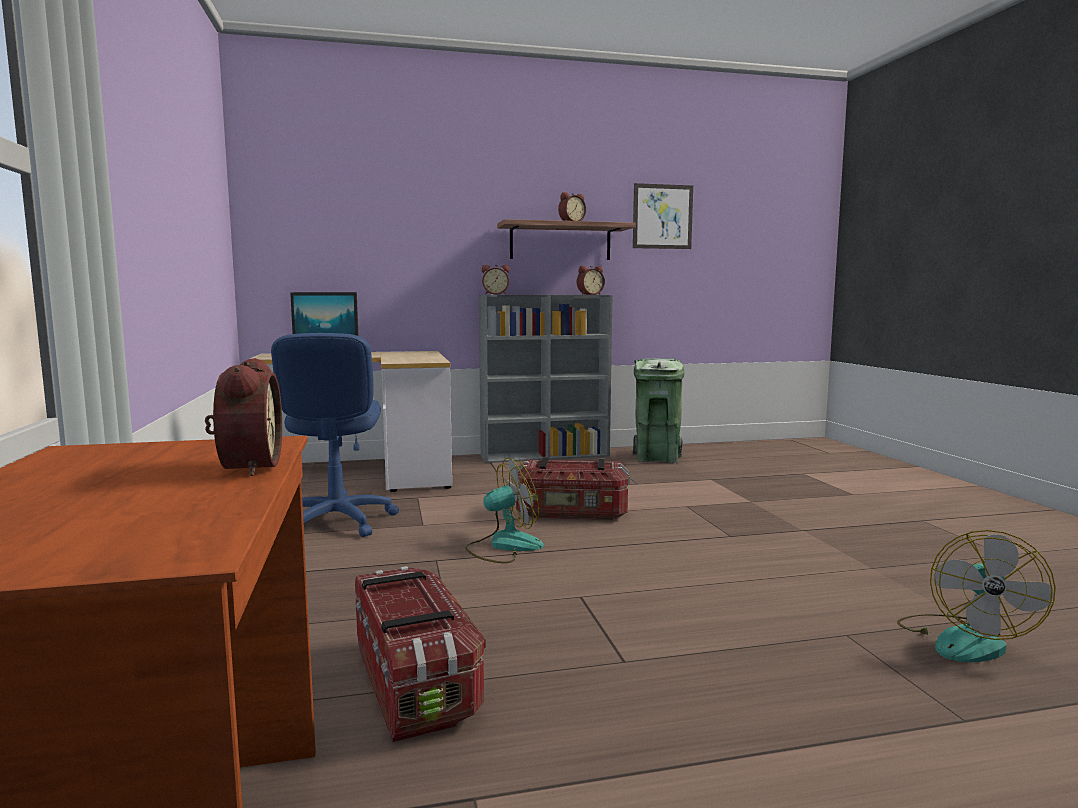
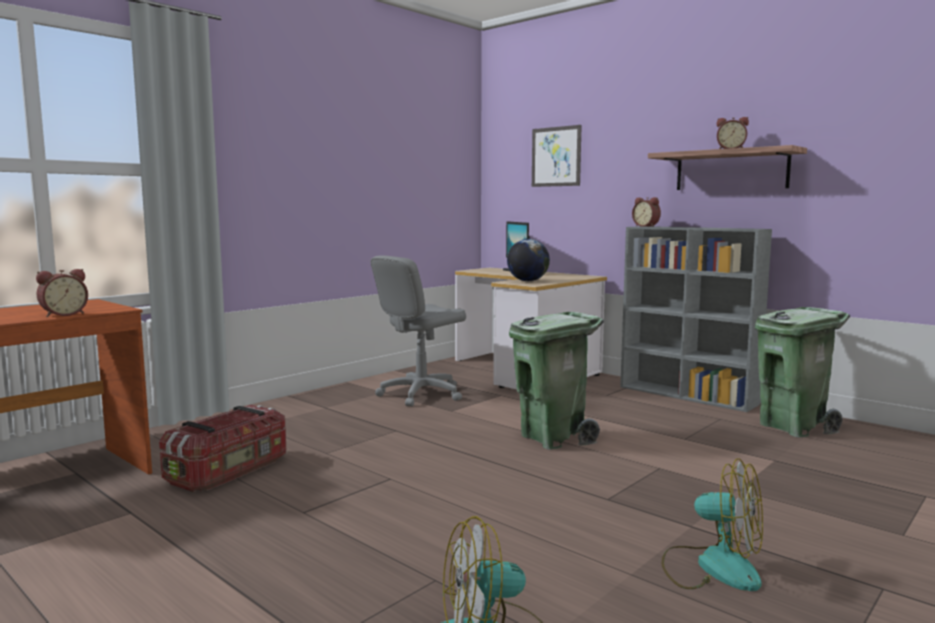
camera: 55 degrees right, 0 degrees up
(336, 522) = (420, 394): blue office chair -> grey office chair
(407, 359) = (527, 281): none -> globe
(504, 546) = (448, 438): fan -> fan (712, 567)
(572, 513) = (553, 438): storage box -> green trash can
(589, 294) = (743, 228): alarm clock -> none
(662, 216) = (866, 131): picture -> picture (556, 156)

